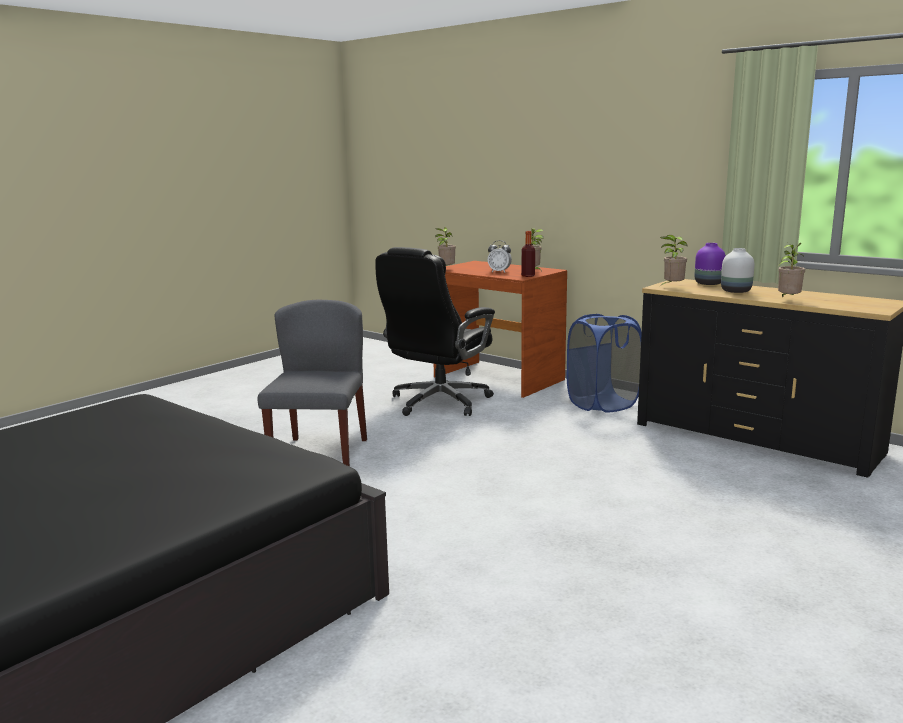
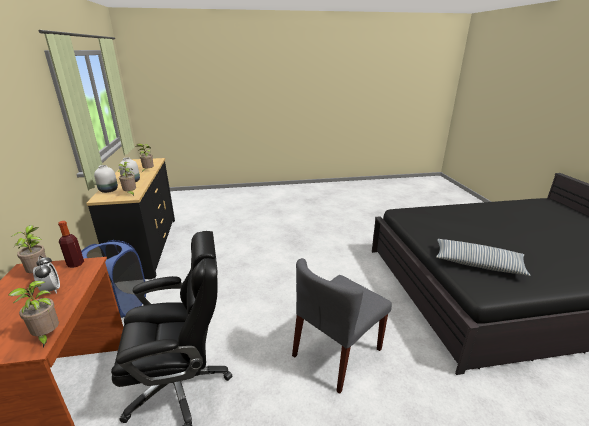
camera: 140 degrees left, 10 degrees up
(133, 423) = (477, 263): none -> pillow
(708, 283) = (108, 190): purple vase -> white vase

